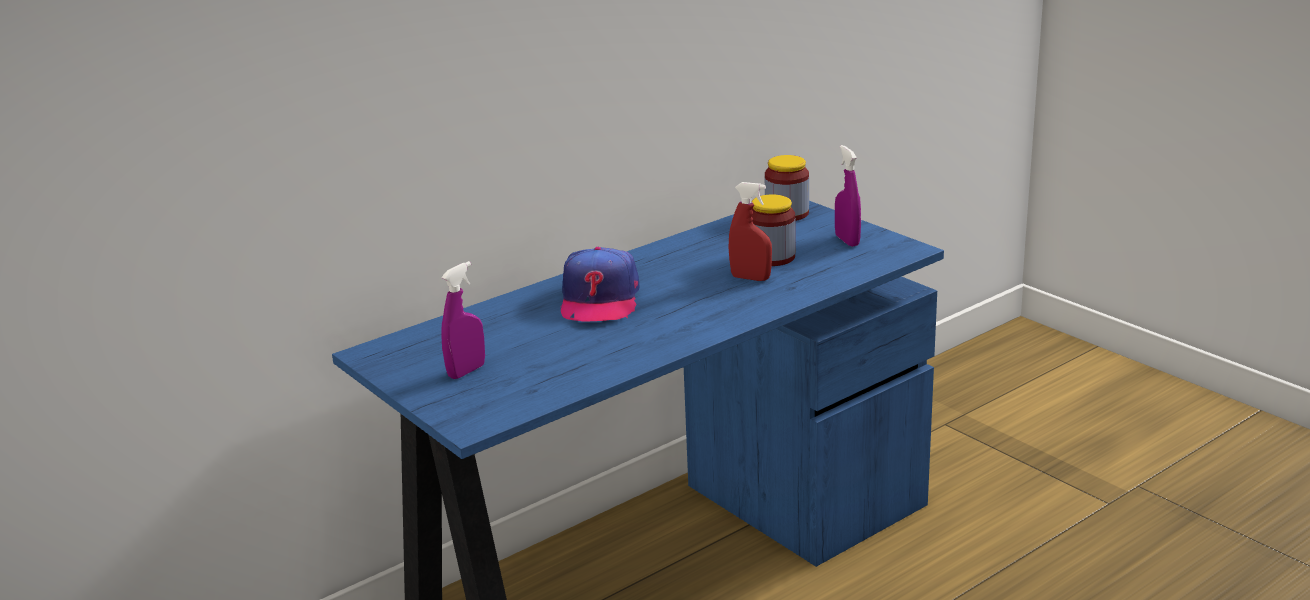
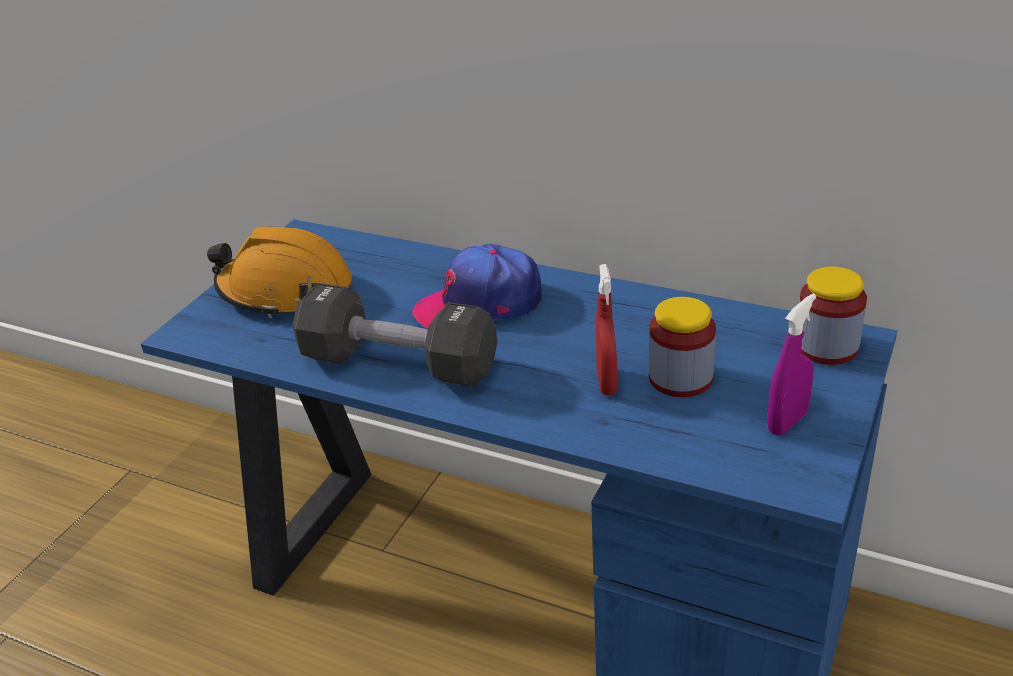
camera: 65 degrees right, 10 degrees up
(466, 371) = (285, 291): purple spray bottle -> orange hard hat
(642, 340) = (398, 363): none -> black dumbbell

